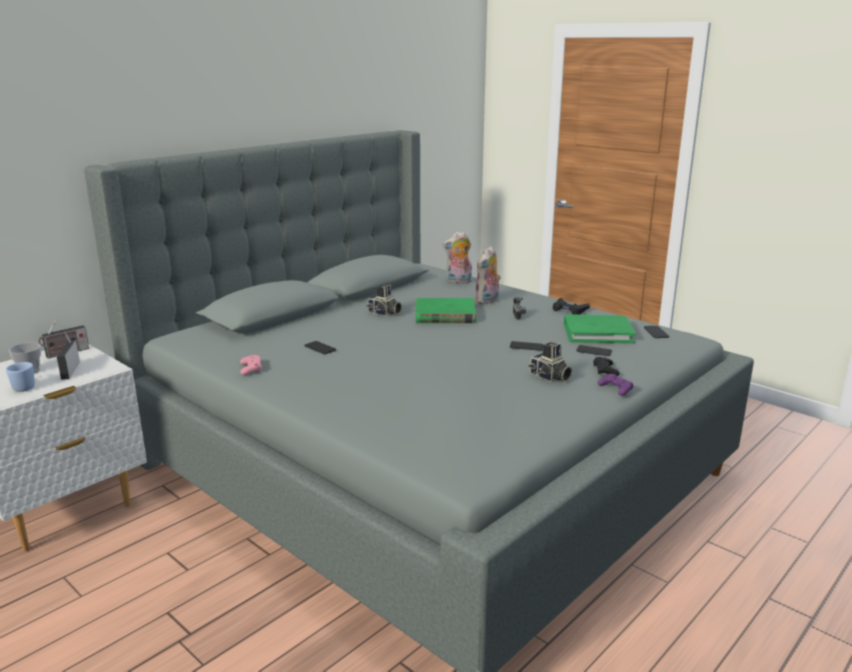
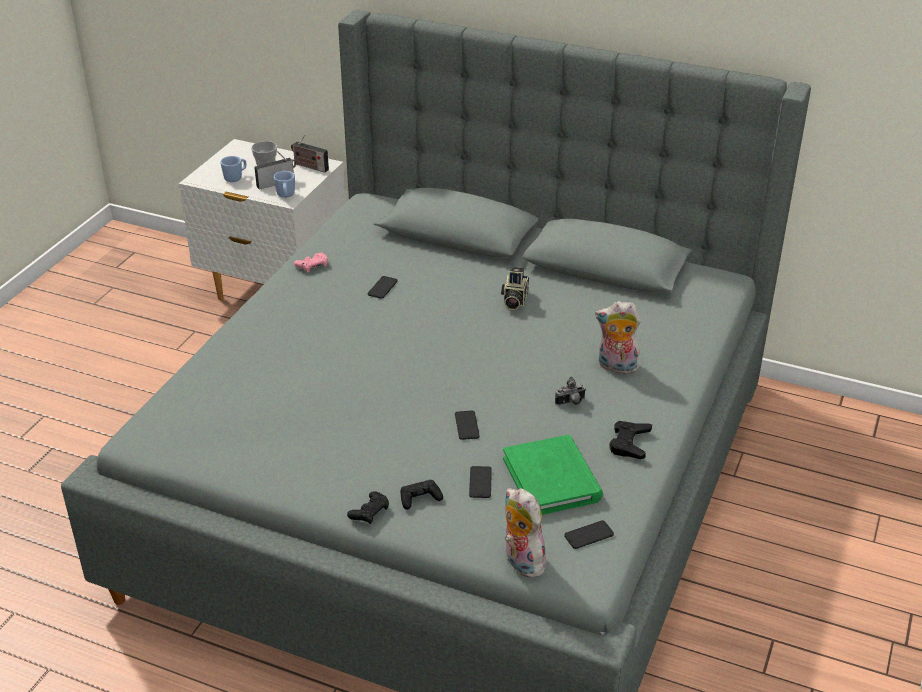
camera: 70 degrees right, 15 degrees up
(103, 369) = (286, 196): none -> blue mug
(445, 315) = (536, 344): green book -> none
(458, 282) = (679, 328): plush toy -> plush toy (520, 562)
(550, 377) = (379, 456): camera -> none
(616, 388) = (369, 512): purple game controller -> black game controller

